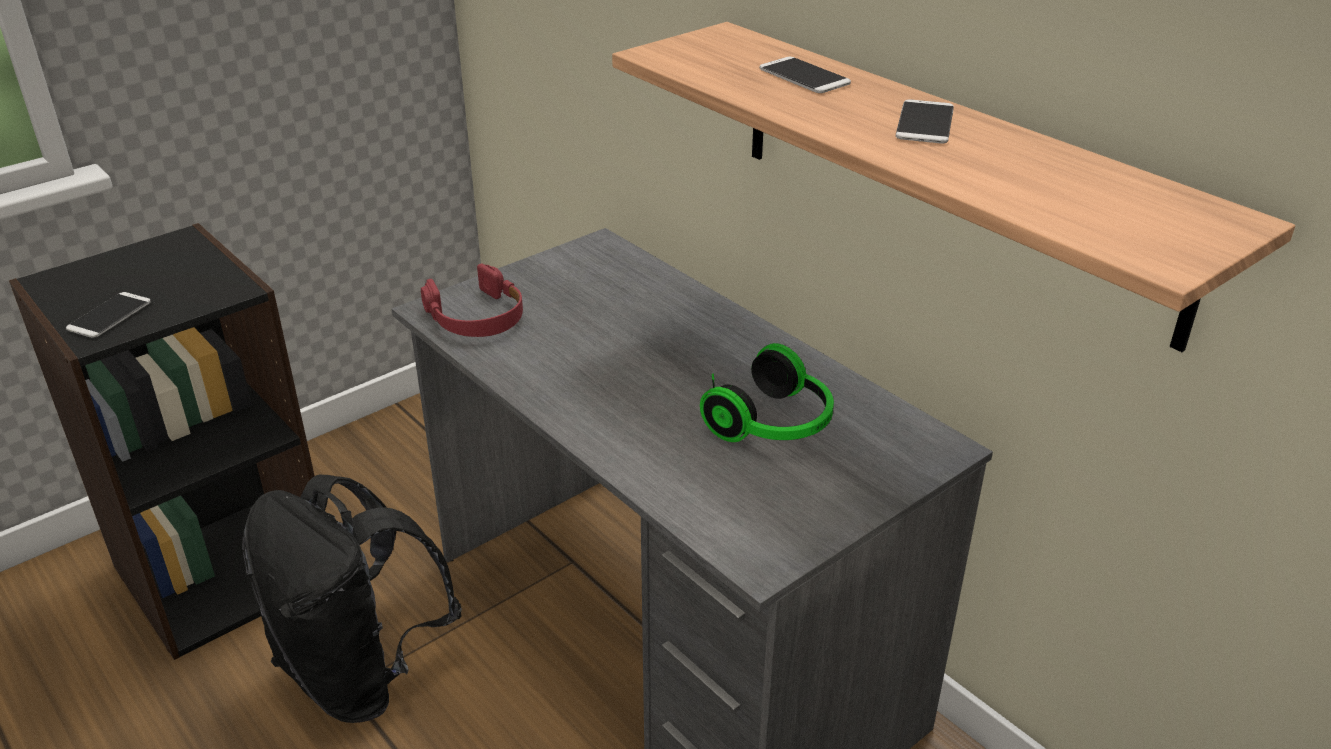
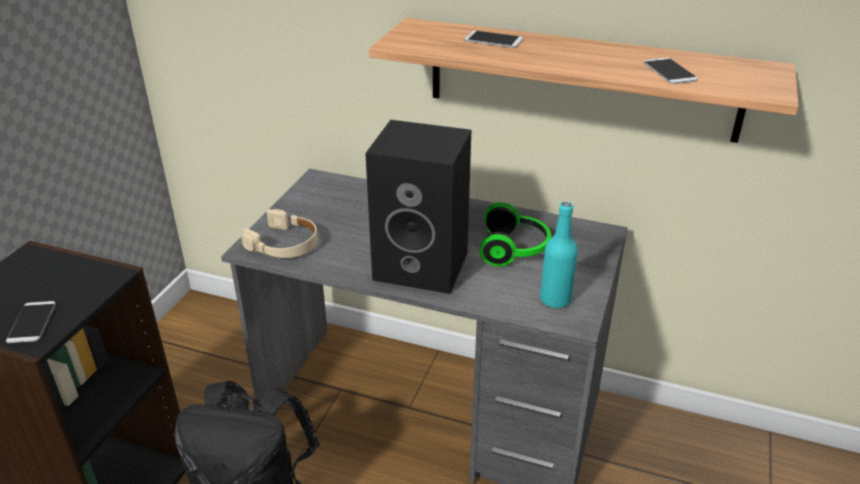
camera: 30 degrees left, 0 degrees up
(477, 316) = (284, 244): red headphones -> beige headphones
(622, 403) = (423, 265): none -> black speaker
(760, 518) = (555, 300): none -> turquoise bottle
(924, 123) = (586, 52): phone -> phone (669, 71)

